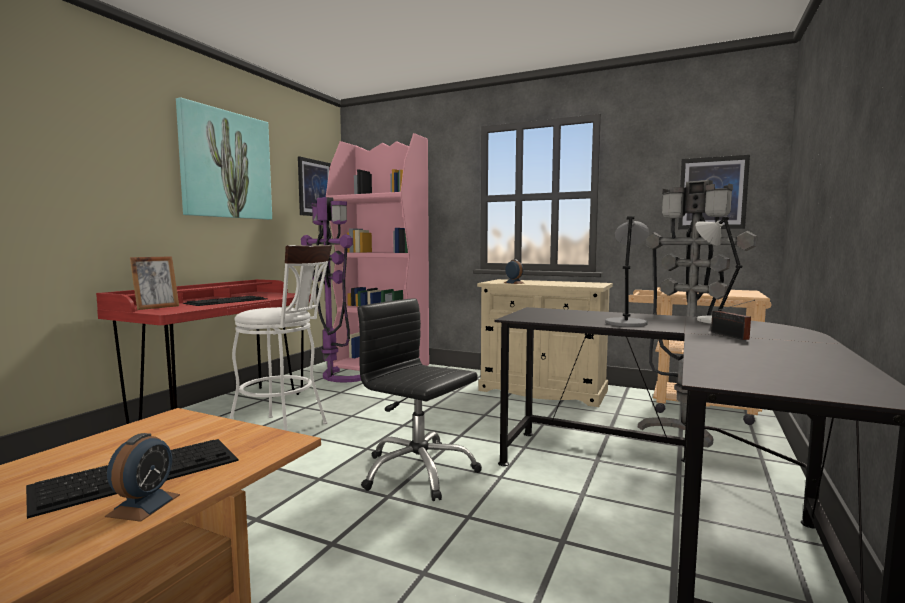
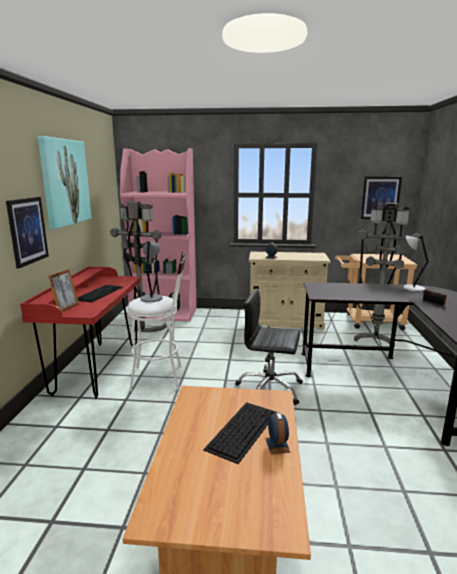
camera: 20 degrees left, 10 degrees up
(315, 188) = (105, 186): picture -> picture (27, 231)
(333, 379) = (144, 330): purple floor lamp -> grey floor lamp
(626, 323) = (377, 295): grey table lamp -> grey table lamp (152, 298)

